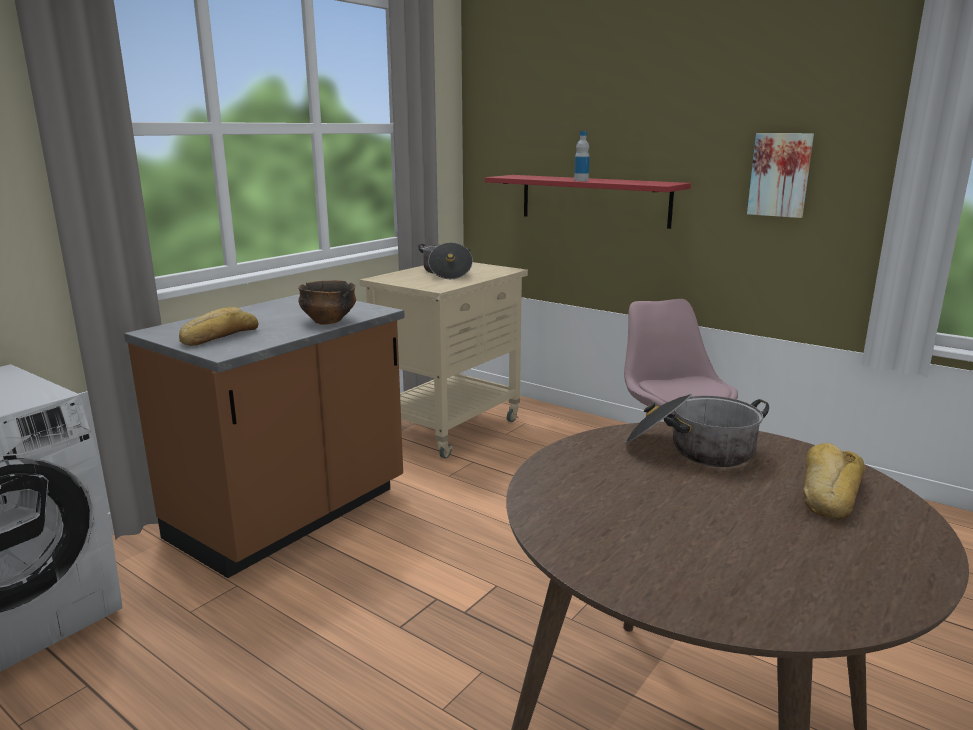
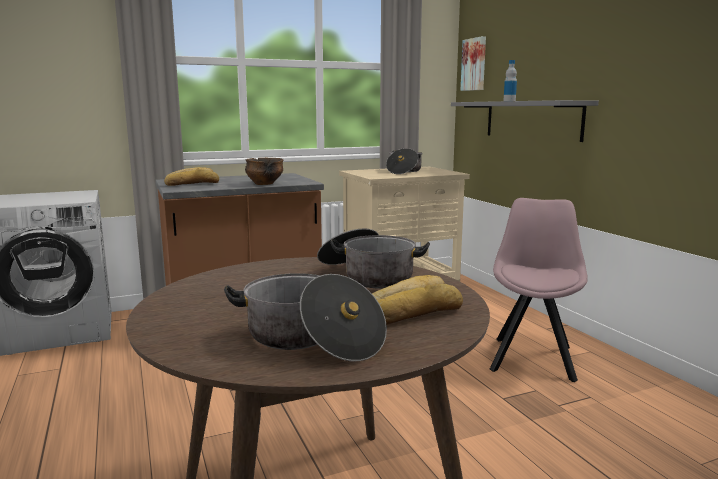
camera: 30 degrees right, 5 degrees down
(594, 200) = (531, 120): red shelf -> grey shelf
(780, 175) = (668, 88): picture -> picture (474, 64)
(825, 558) = (310, 339): none -> cooking pot

